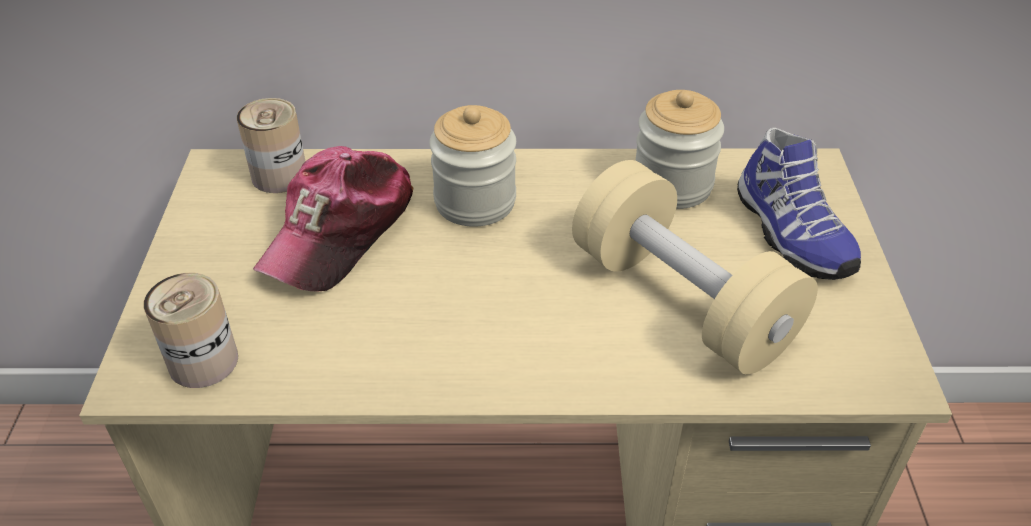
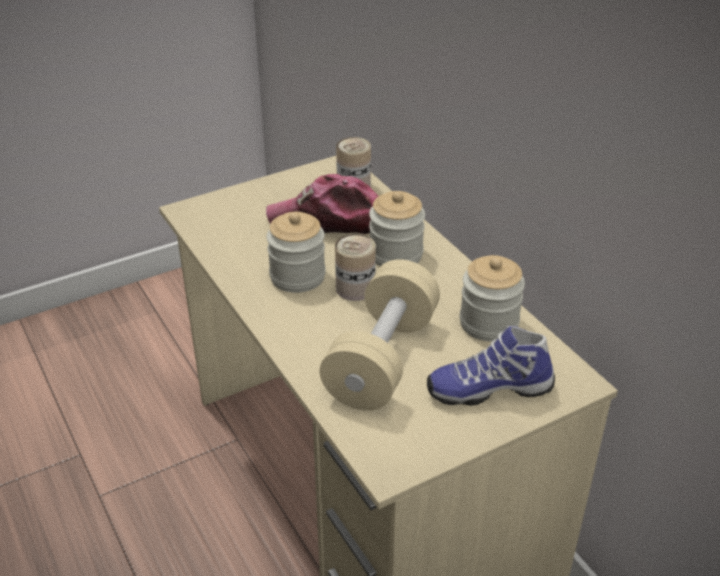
camera: 60 degrees right, 5 degrees down
(203, 361) = (210, 222): can -> can (355, 288)
(440, 313) = (297, 276): none -> jar
(788, 234) = (489, 388): shoe -> shoe turned 45 degrees clockwise

